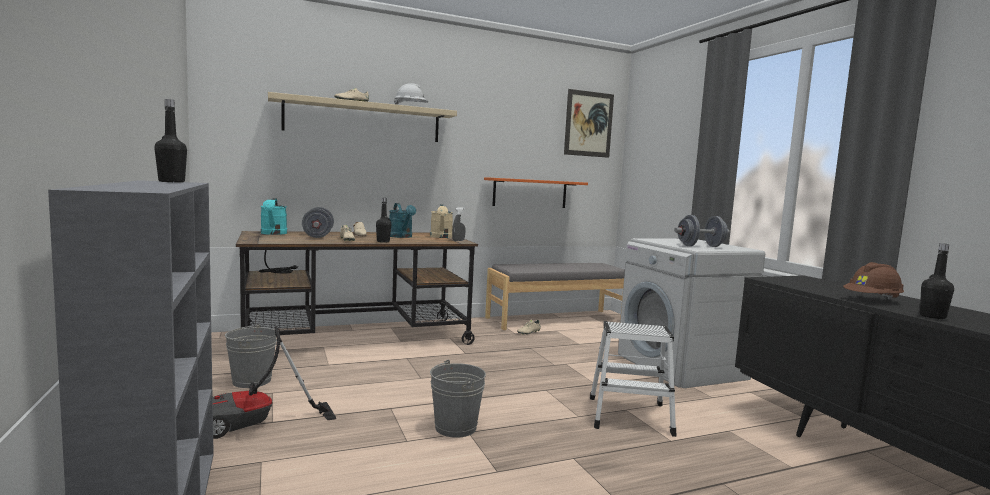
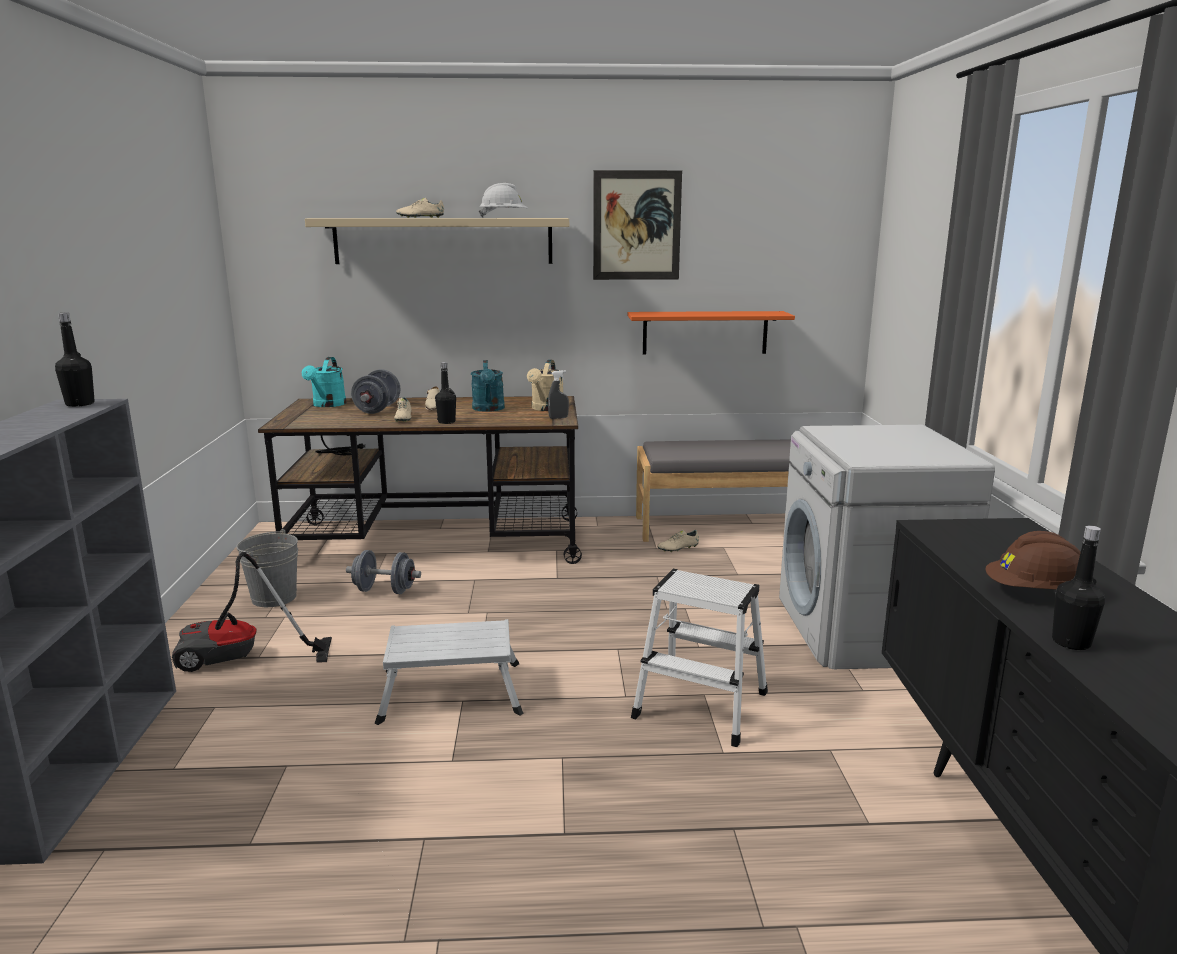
camera: 20 degrees right, 10 degrees up
(455, 427) = (452, 692): grey bucket -> white step ladder
(588, 124) = (809, 214): picture -> picture (636, 225)
(700, 246) = (885, 451): grey dumbbell -> grey dumbbell (384, 590)

